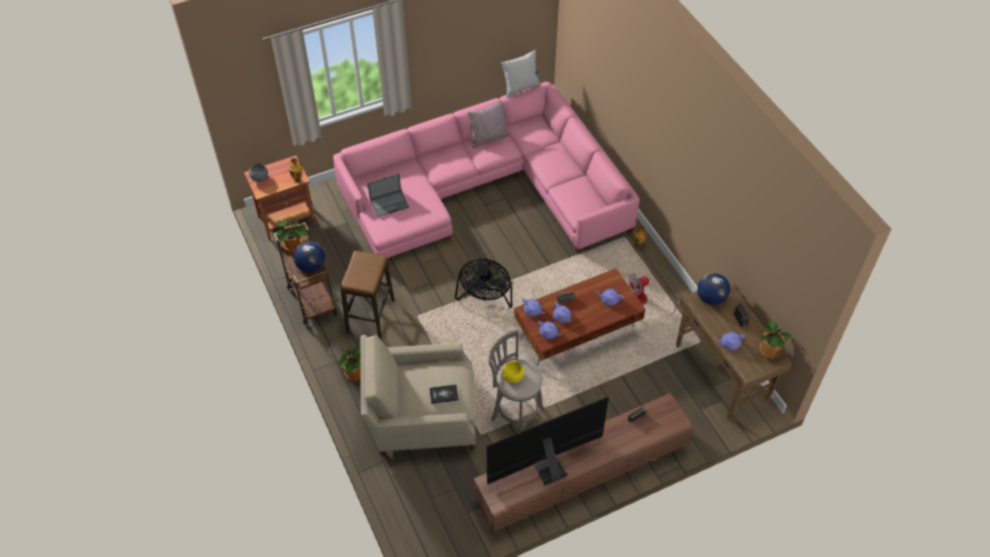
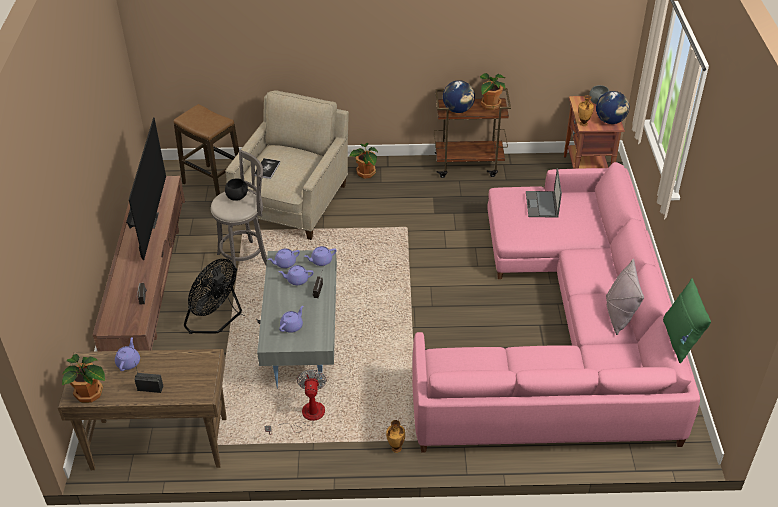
camera: 115 degrees right, 10 degrees down
(370, 316) = (427, 197): stool -> stool (214, 184)
(484, 295) = (404, 282): black fan -> black fan (224, 317)
(512, 377) = (237, 197): yellow bowl -> black bowl
(520, 88) = (680, 340): grey pillow -> green pillow
(577, 334) = (303, 337): brown coffee table -> grey coffee table
(711, 298) = (199, 374): globe -> globe (610, 121)

